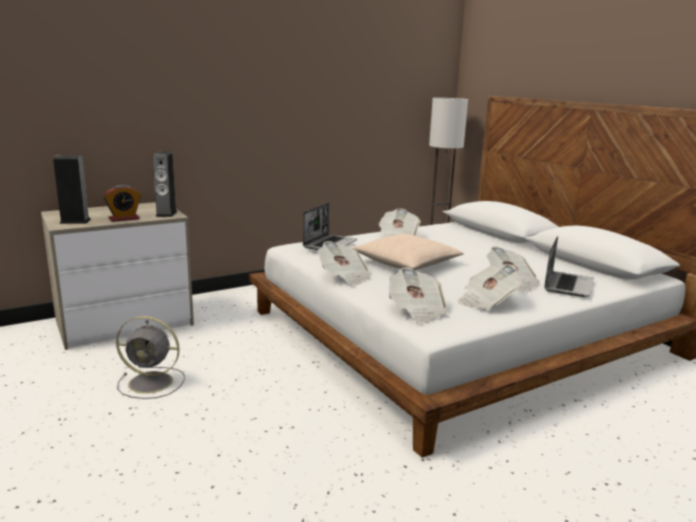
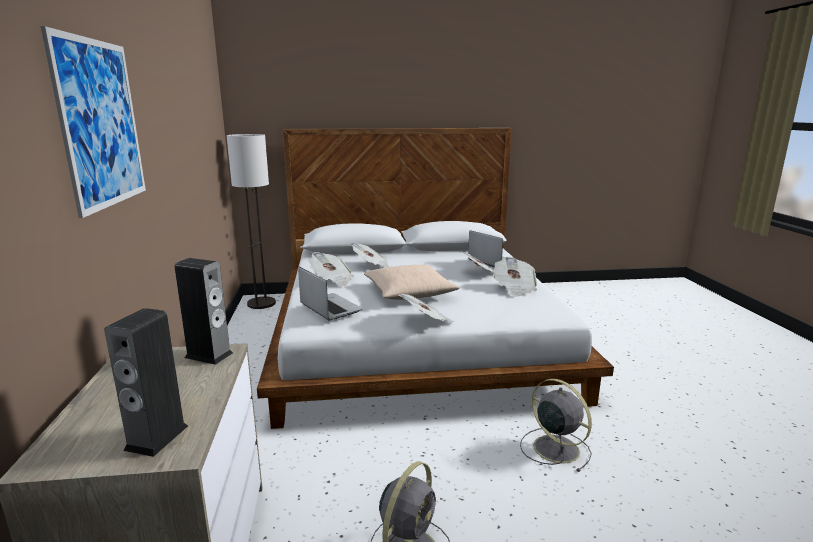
camera: 65 degrees left, 0 degrees up
(124, 219) = (198, 389): alarm clock -> none
(199, 71) = (101, 124): none -> picture
(312, 433) = (554, 447): none -> grey fan
(416, 311) = (524, 312): newspaper -> newspaper (371, 265)

